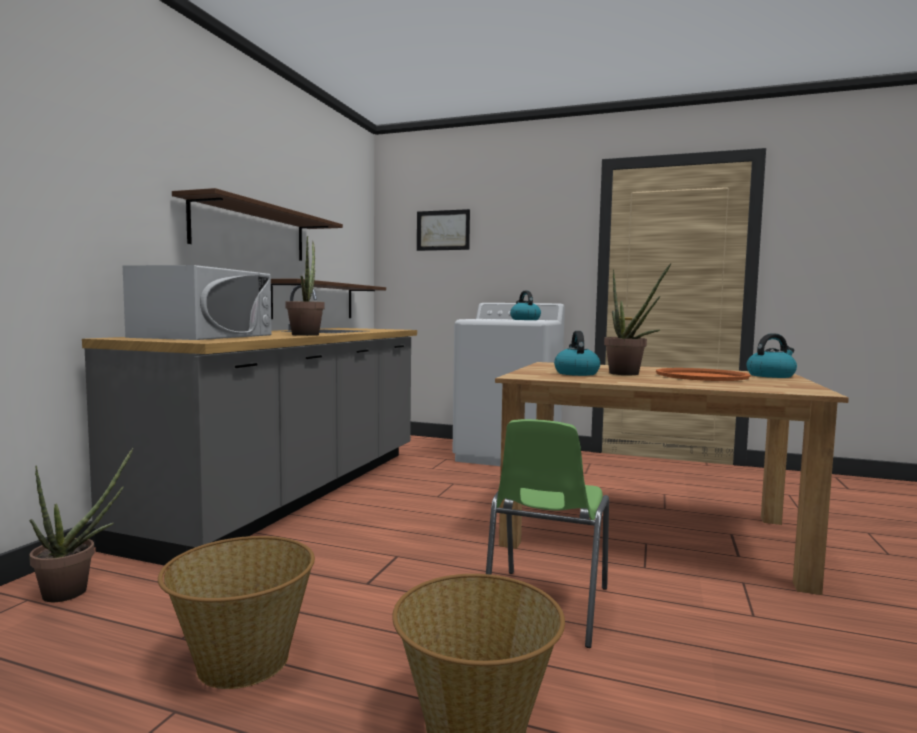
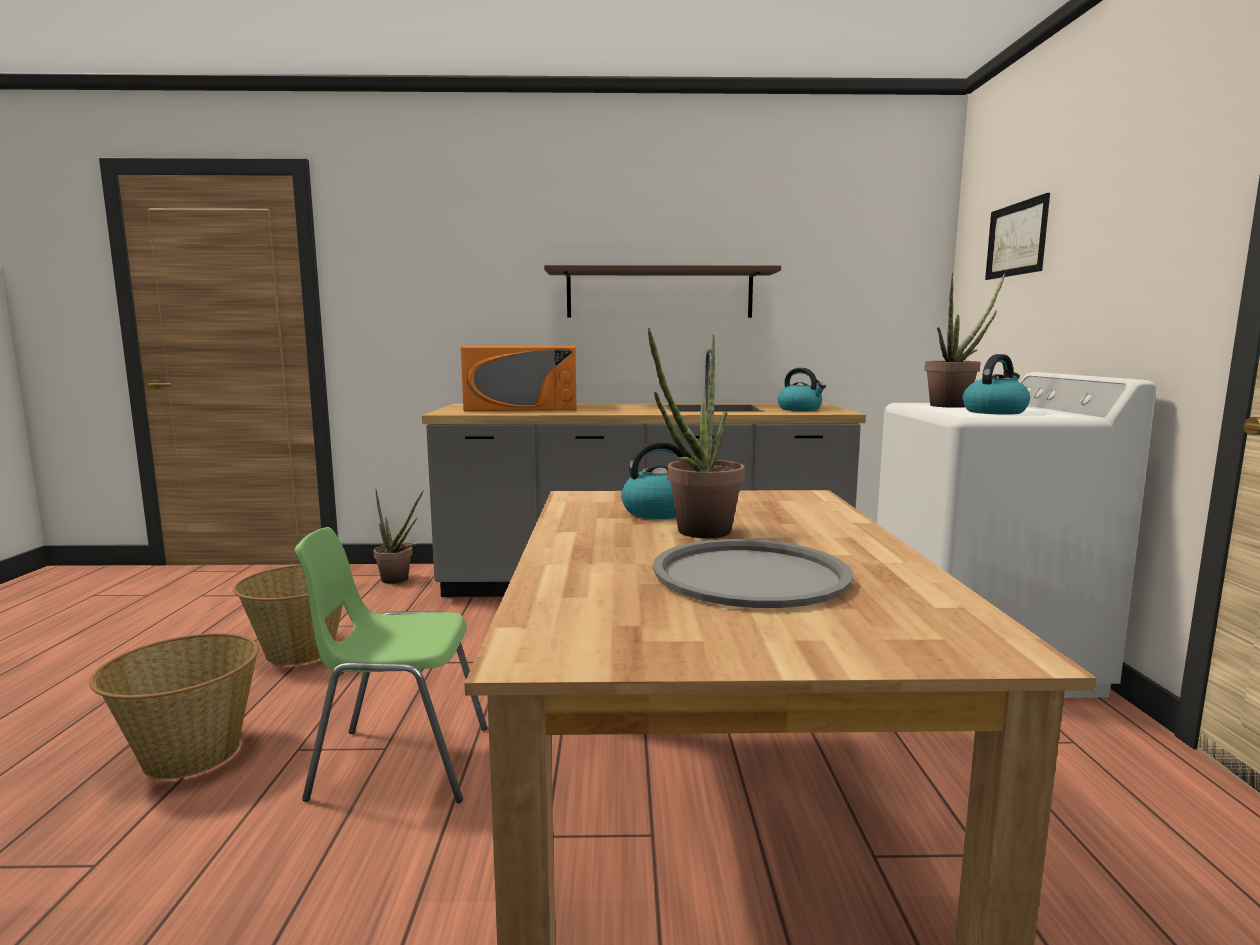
camera: 70 degrees right, 5 degrees up
(204, 336) = (523, 407): white microwave -> orange microwave
(306, 334) = (610, 412): potted plant -> potted plant (955, 405)
(314, 301) = (779, 367): brown shelf -> none
(701, 376) = (750, 575): orange tray -> grey tray
(771, 375) = (900, 637): kettle -> kettle (800, 409)

